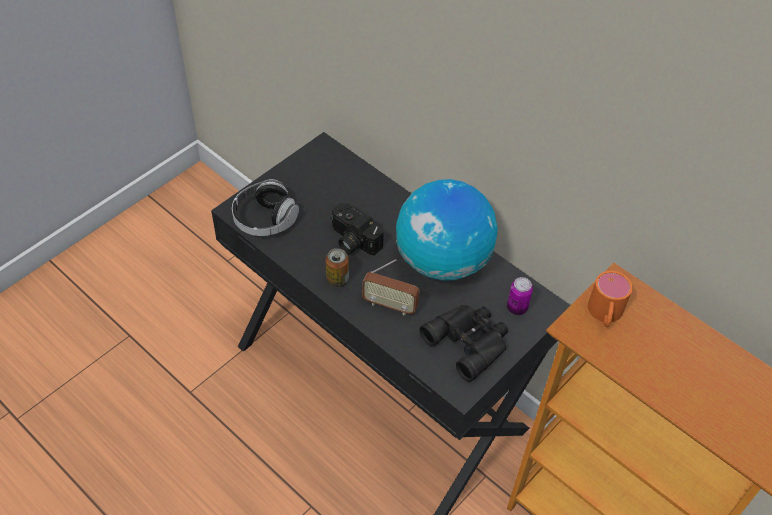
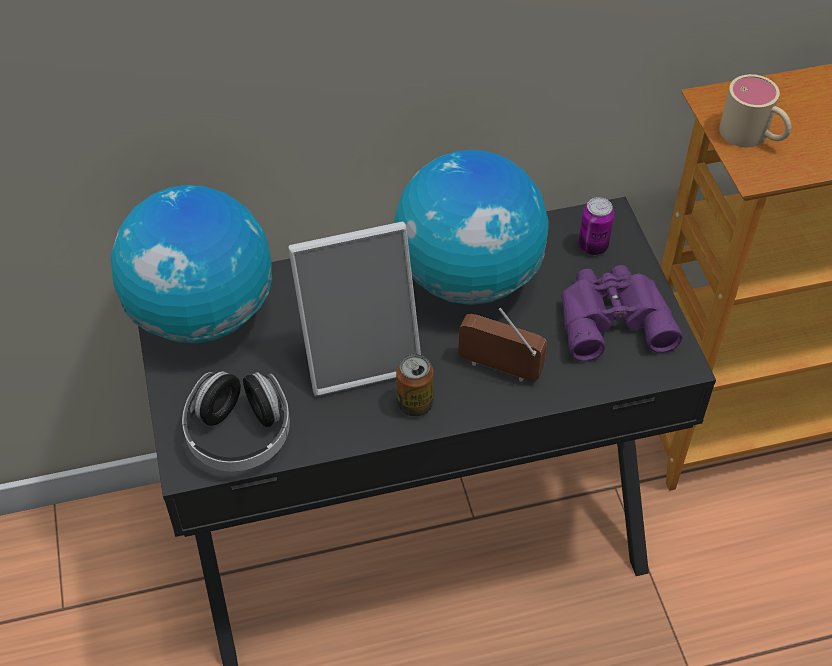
camera: 55 degrees left, 0 degrees up
(327, 166) = (202, 315): none -> globe
(352, 240) = (360, 353): camera -> picture frame
(390, 305) = (499, 368): radio -> radio turned 120 degrees counterclockwise
(469, 341) = (611, 317): black binoculars -> purple binoculars
(604, 315) = (753, 136): orange mug -> beige mug

